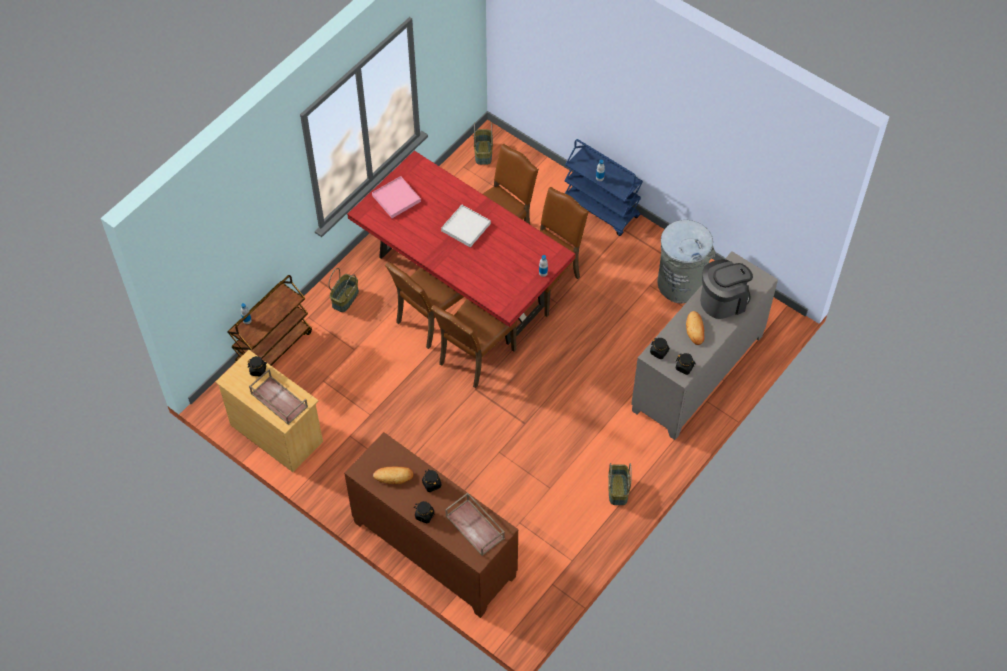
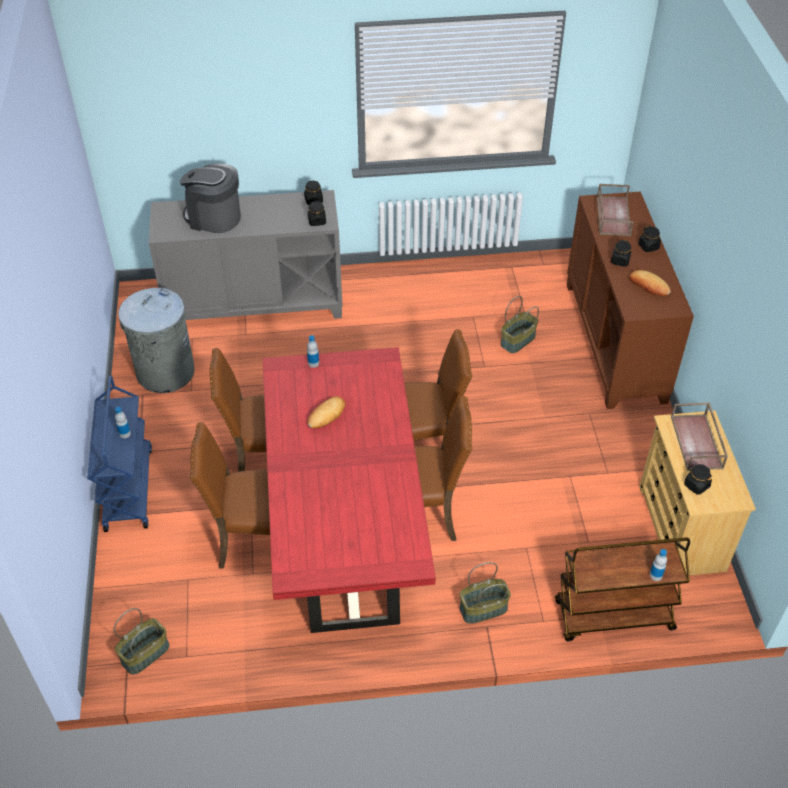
camera: 135 degrees left, 10 degrees down
(396, 198) = (361, 549): pink tray -> none
(466, 227) = (328, 459): white tray -> none
(617, 489) = (422, 281): basket -> basket (518, 341)
(695, 329) = (266, 215): bread -> bread (326, 415)

